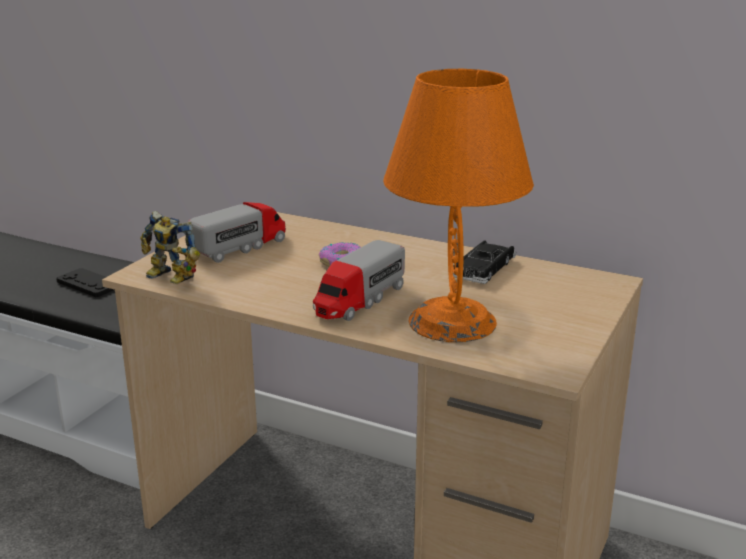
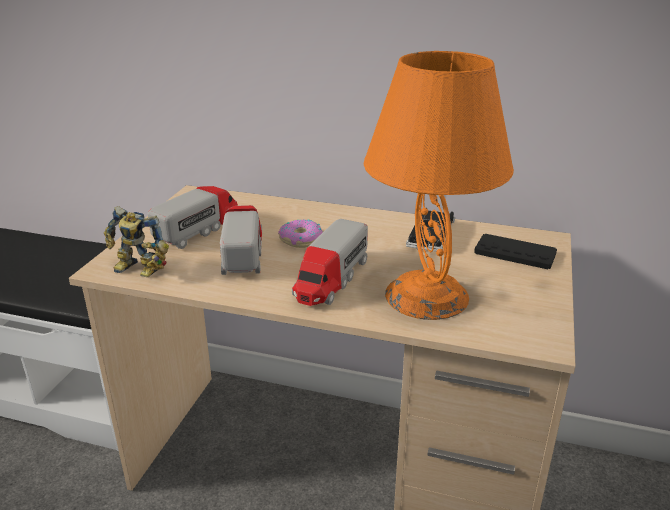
camera: 10 degrees left, 5 degrees up
(88, 284) = (44, 268): black game controller -> black game controller (515, 253)
(278, 270) = (243, 253): none -> toy truck

